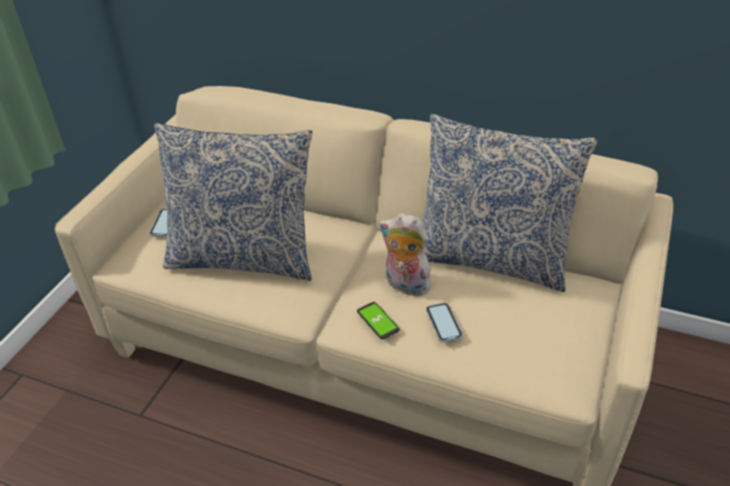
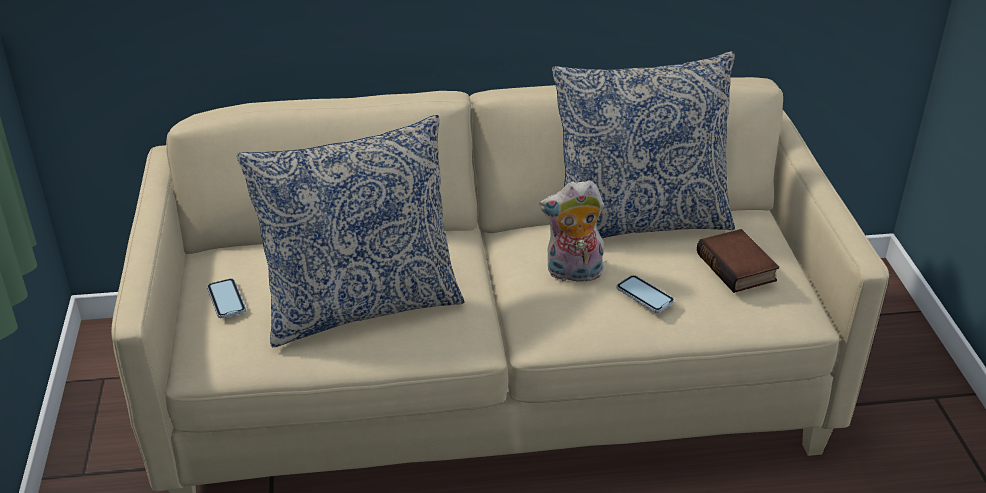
camera: 30 degrees left, 5 degrees down
(378, 321) = (573, 317): phone -> none
(540, 327) = (738, 267): none -> book

